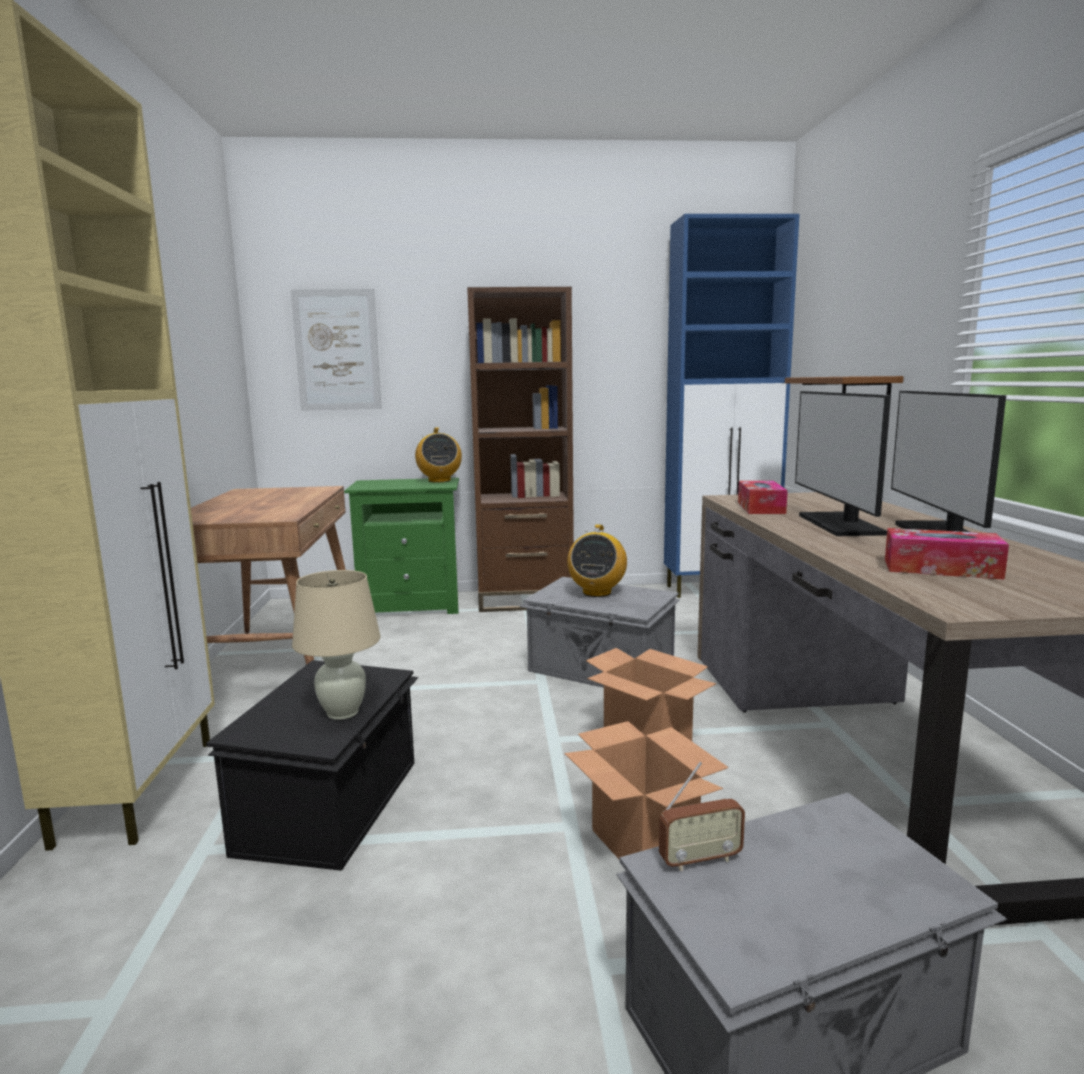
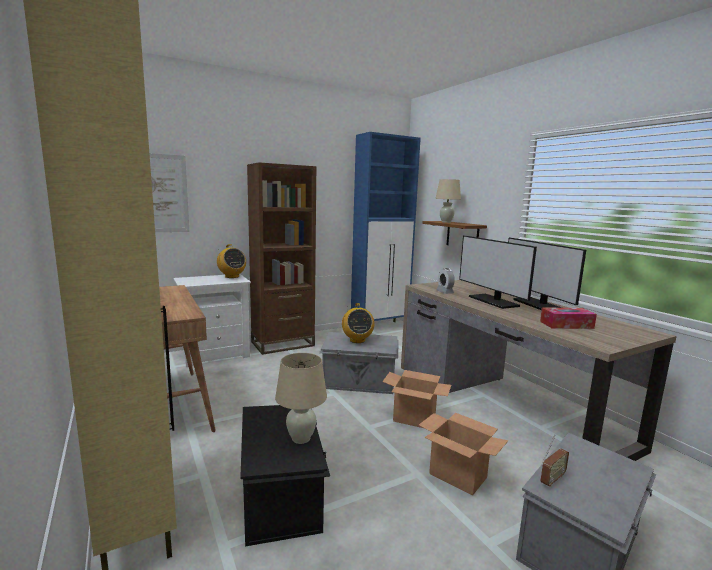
camera: 25 degrees left, 0 degrees up
(412, 605) = (215, 354): green nightstand -> white nightstand
(760, 507) = (445, 292): tissue box -> alarm clock
(827, 376) = (446, 222): none -> beige table lamp

